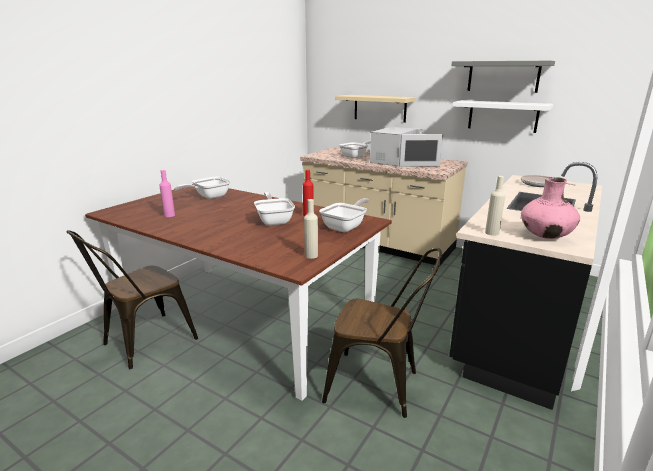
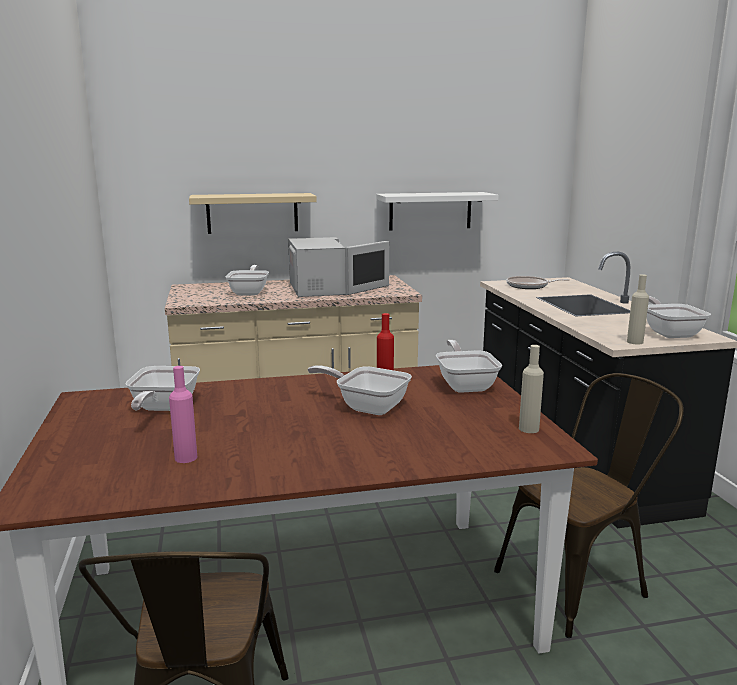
camera: 45 degrees left, 5 degrees down
(503, 76) = (425, 161): grey shelf -> none
(545, 236) = (669, 333): pink vase -> frying pan

